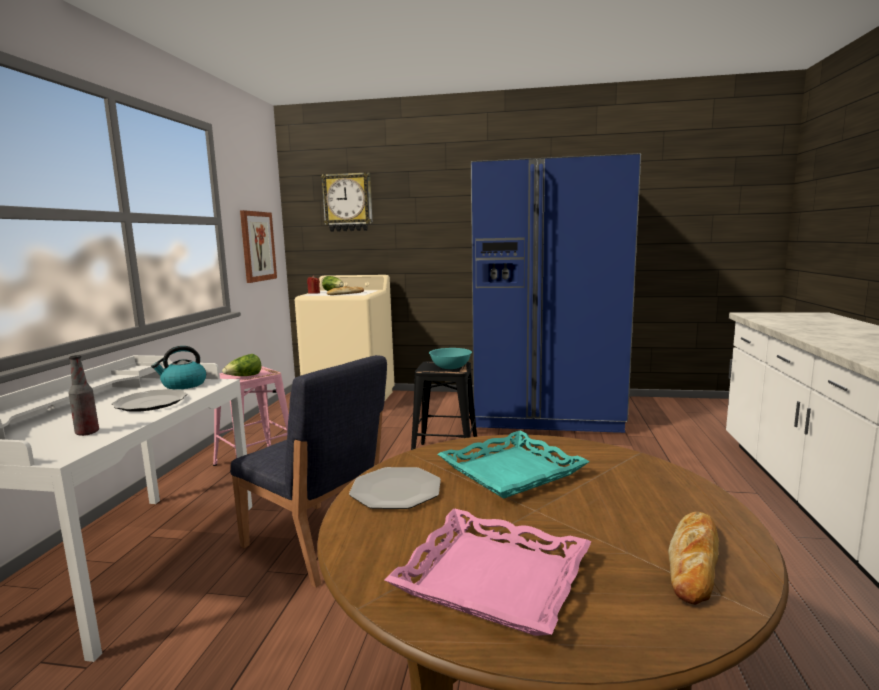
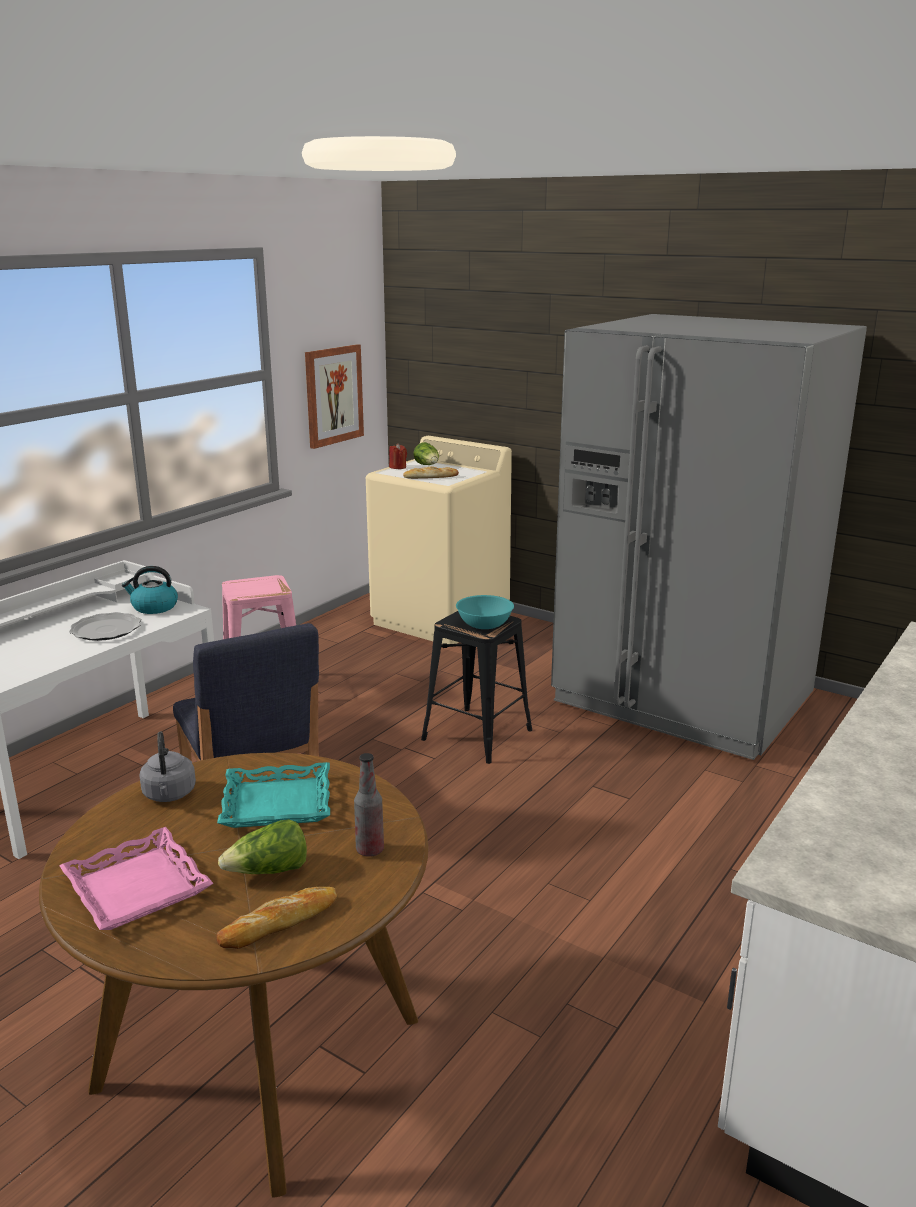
camera: 25 degrees right, 10 degrees up
(87, 433) = (31, 659): bottle -> bottle (370, 850)
(244, 377) = (248, 592): lettuce -> lettuce (269, 871)
(348, 202) = (466, 333): wall clock -> none
(396, 490) = (169, 795): plate -> grey kettle
(546, 412) = (683, 697): blue fridge -> grey fridge

